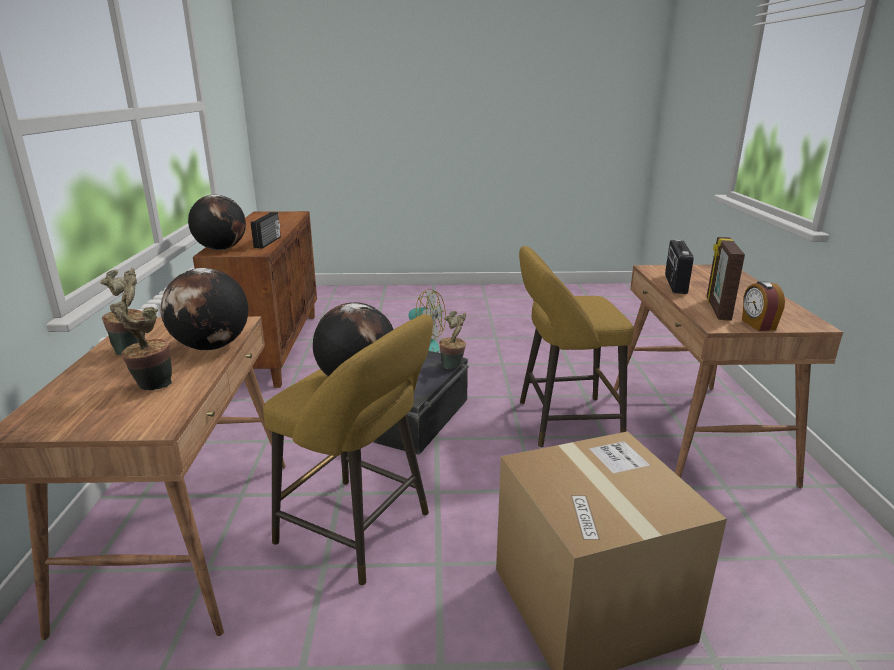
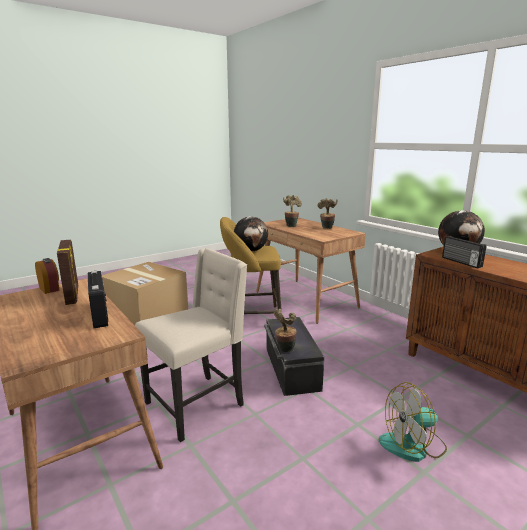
camera: 145 degrees right, 5 degrees down
(212, 347) = (306, 233): globe -> none
(562, 422) = (197, 404): yellow stool -> beige chair

